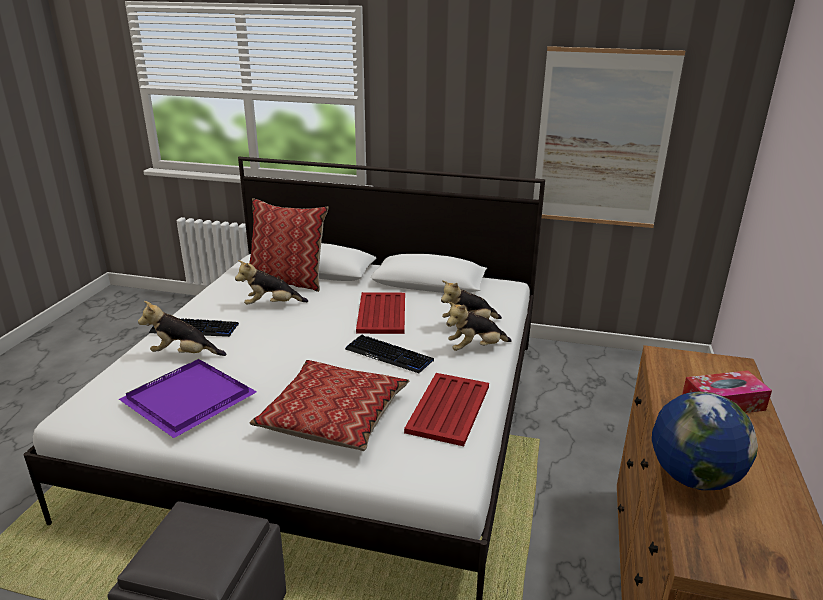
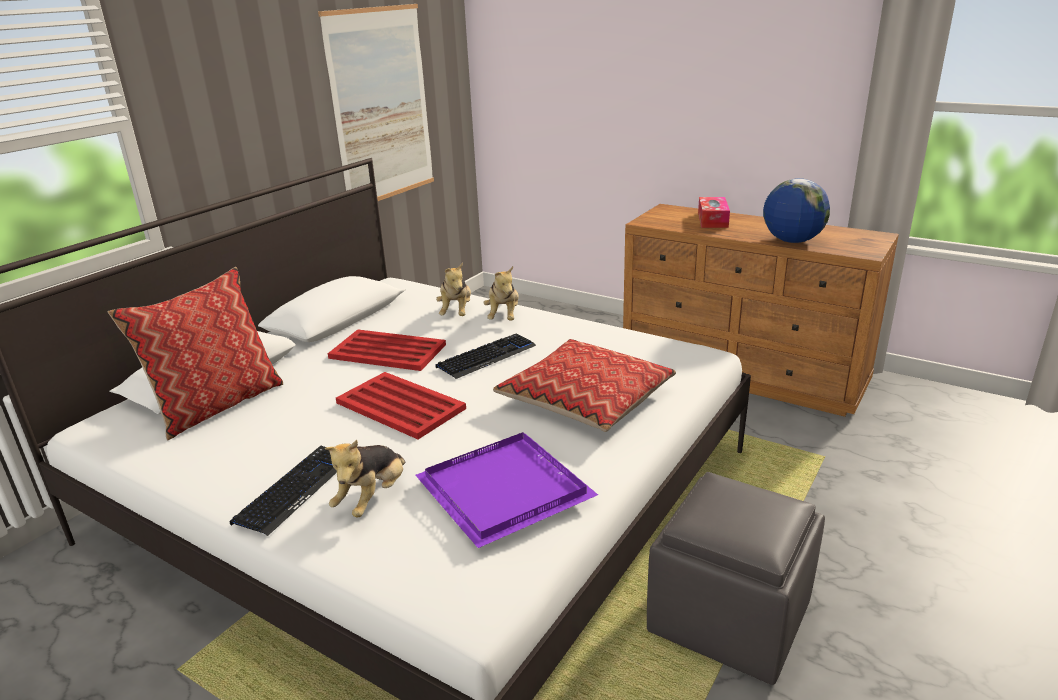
camera: 70 degrees left, 0 degrees up
(271, 305) = (284, 422): plush toy -> none
(448, 409) = (603, 342): red tray -> red tray (401, 406)

